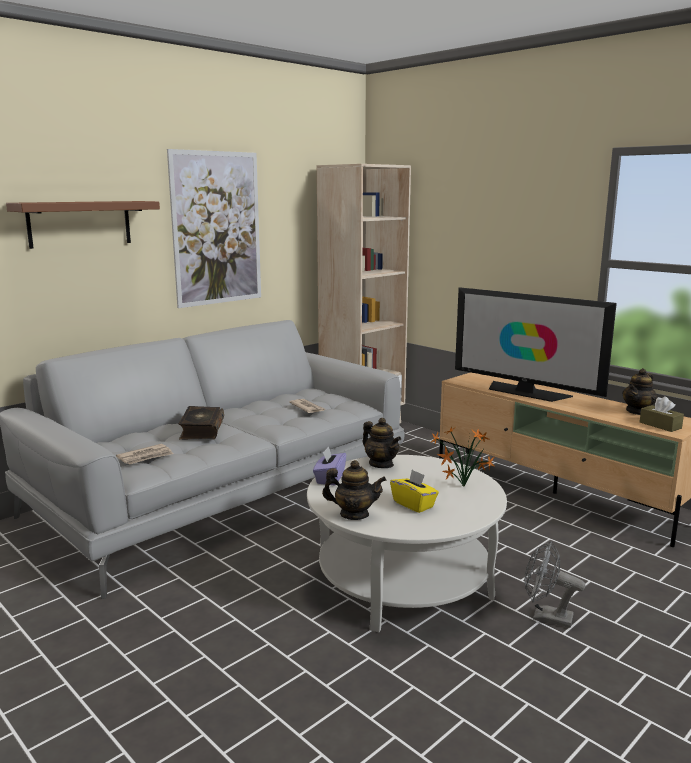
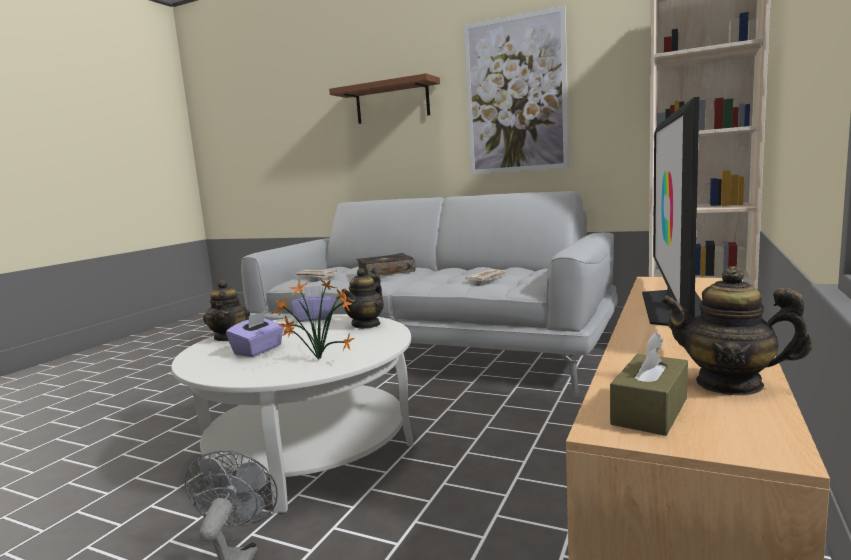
camera: 70 degrees right, 5 degrees down
(414, 504) = (258, 350): yellow tissue box -> purple tissue box

